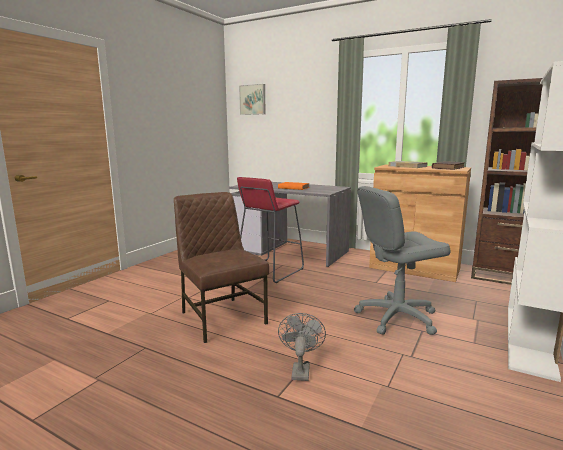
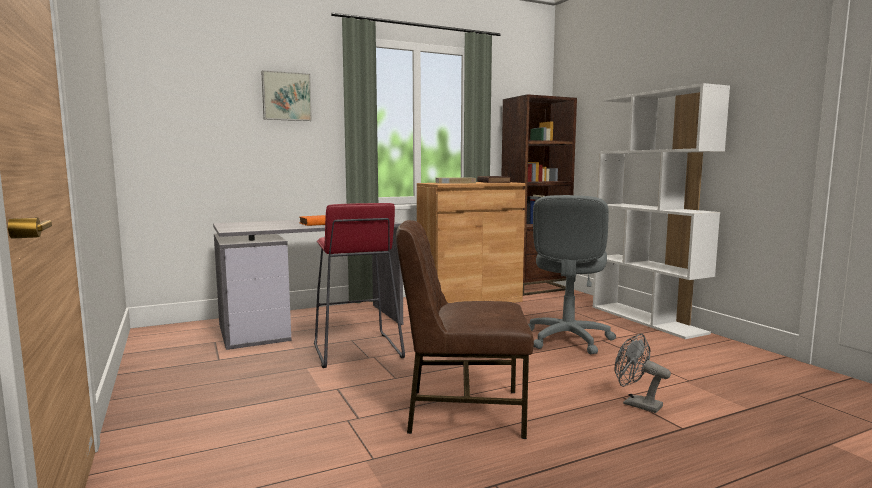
camera: 55 degrees left, 5 degrees down
(253, 99) = (177, 82): picture -> picture (286, 96)

